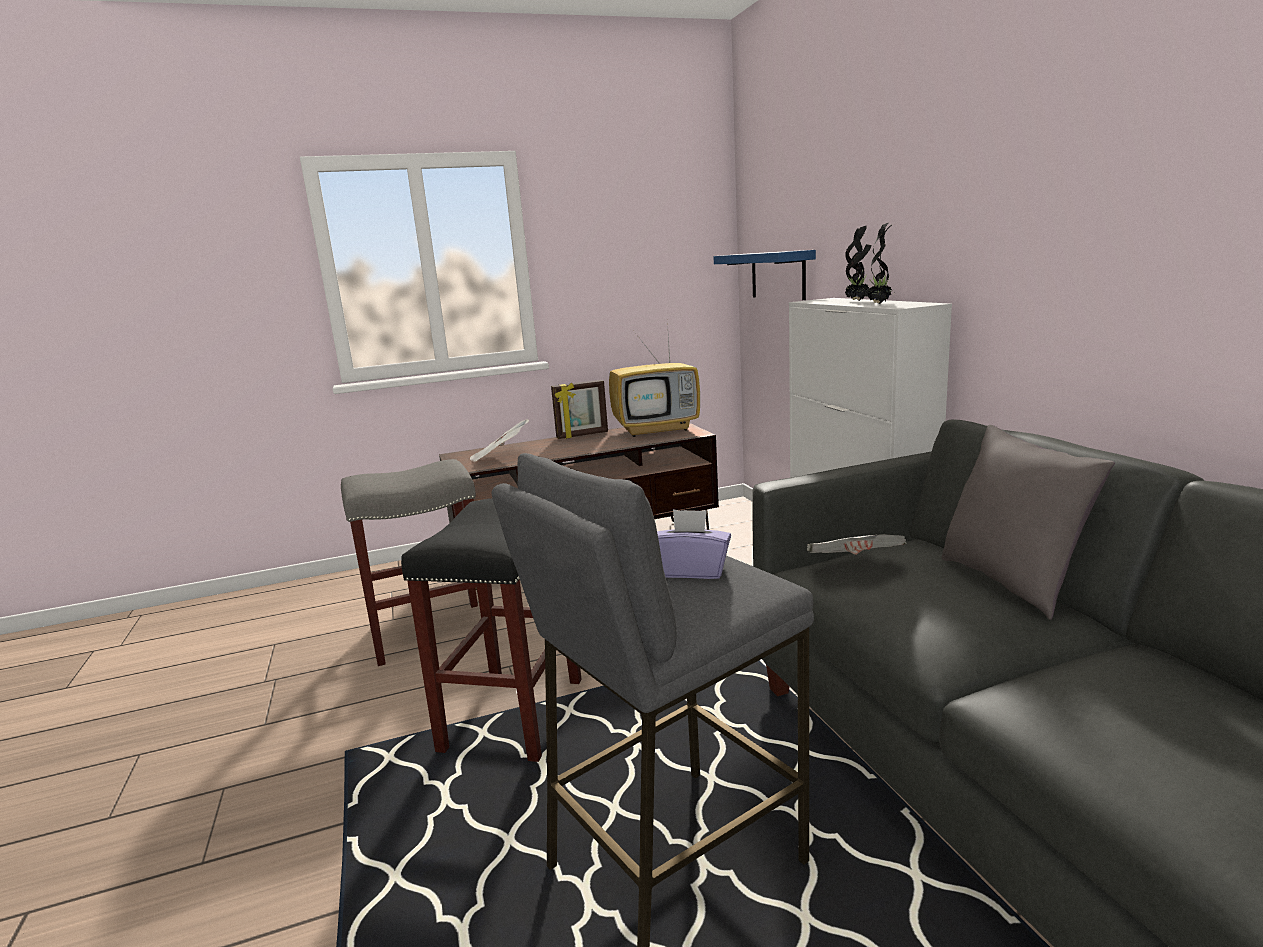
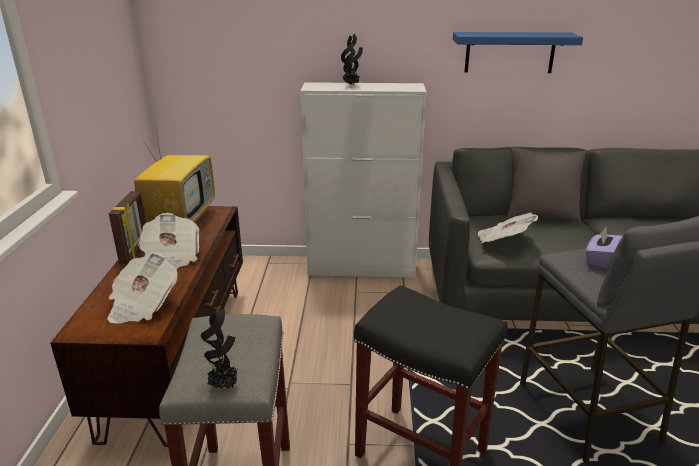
camera: 70 degrees left, 10 degrees up
(583, 445) = (172, 257): none -> newspaper
(778, 275) = (216, 65): blue shelf -> blue shelf (509, 52)
(879, 304) = (387, 87): potted plant -> potted plant (224, 386)

